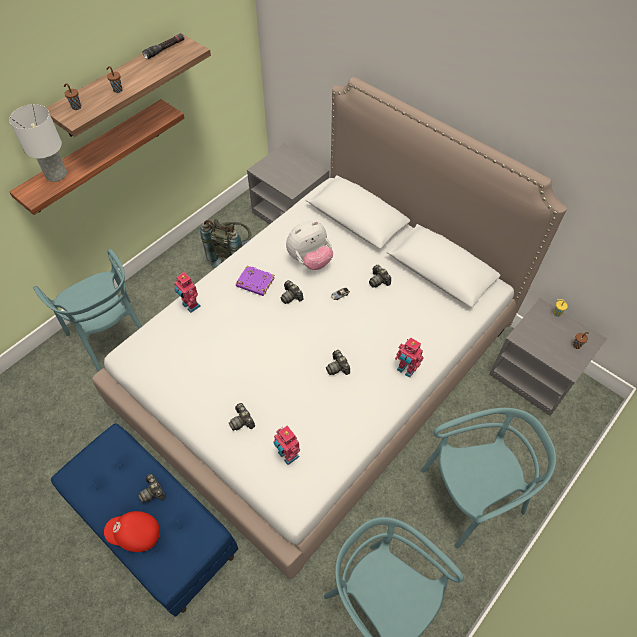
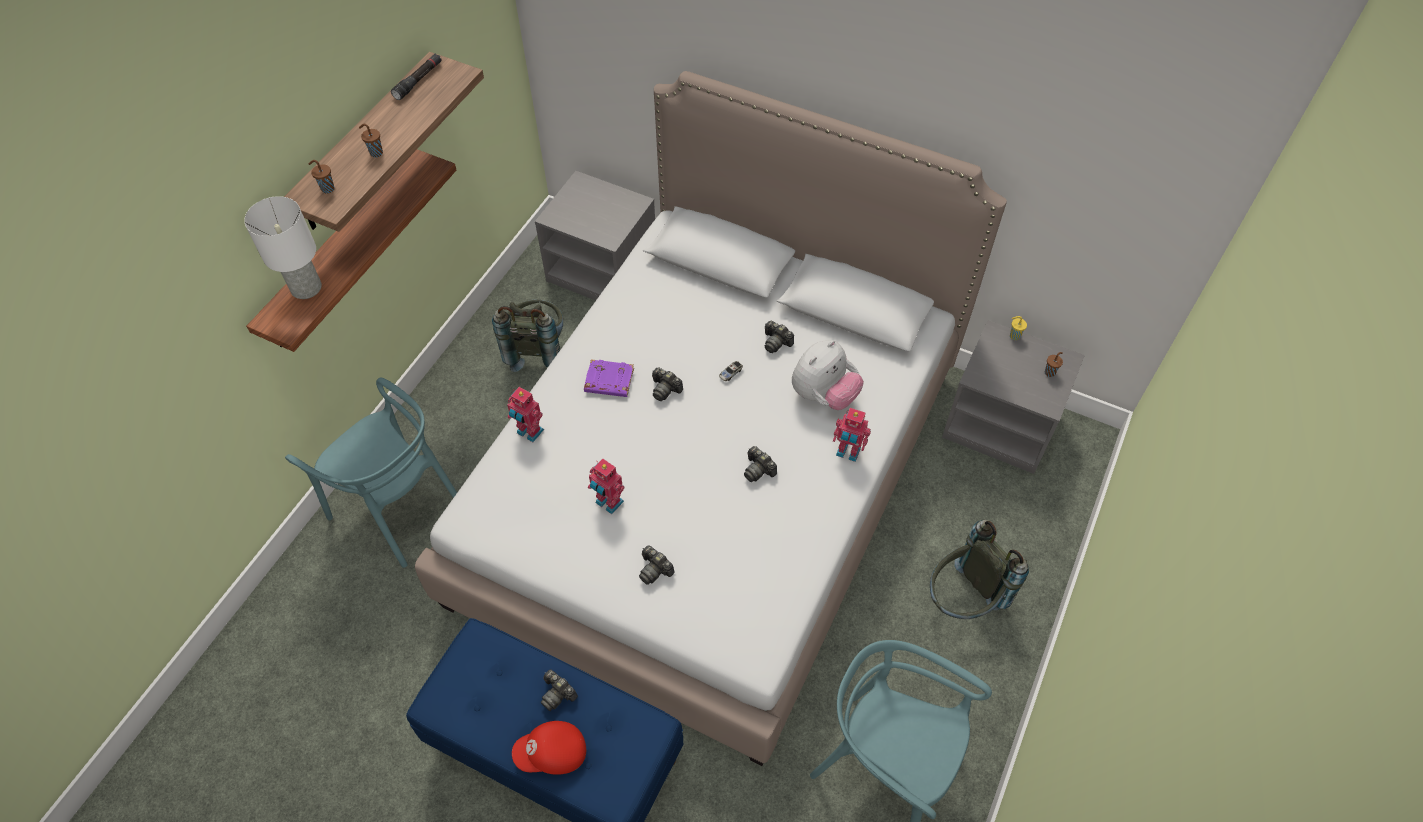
camera: 15 degrees left, 0 degrees up
(287, 455) = (729, 598): toy robot -> toy robot (608, 503)
(310, 260) = (674, 333): plush toy -> plush toy (823, 395)
(472, 495) = (962, 600): turquoise chair -> grey backpack

